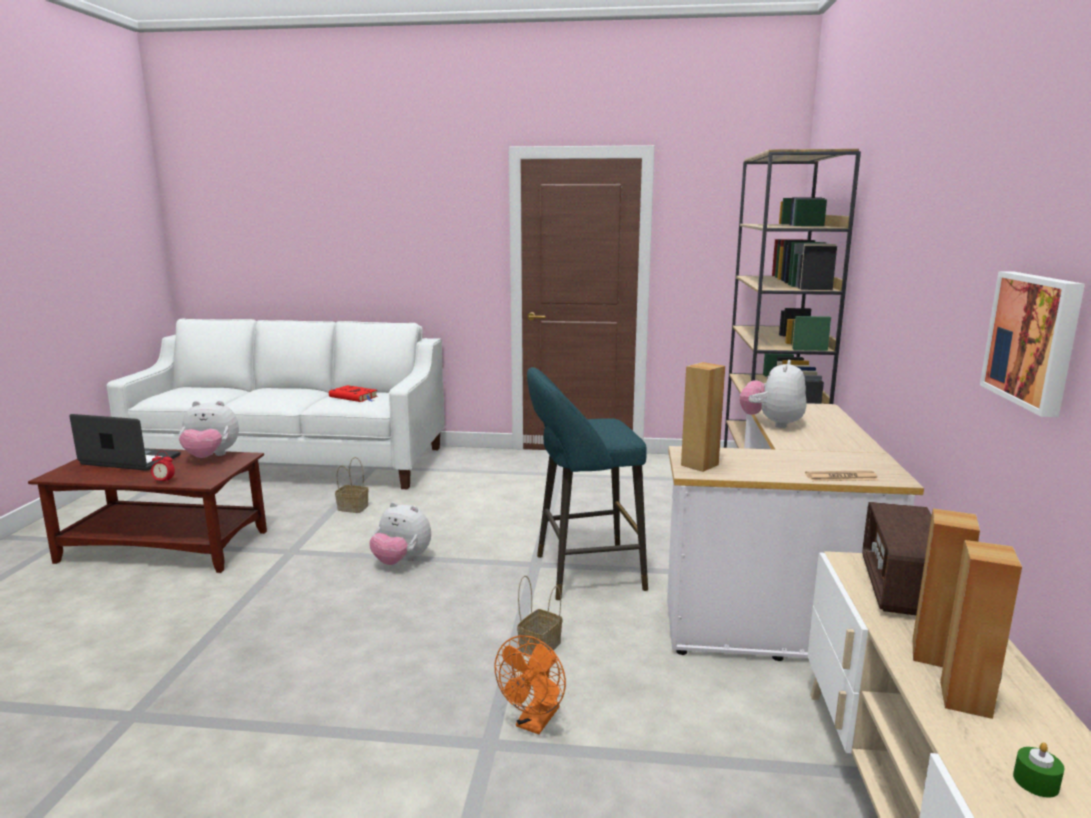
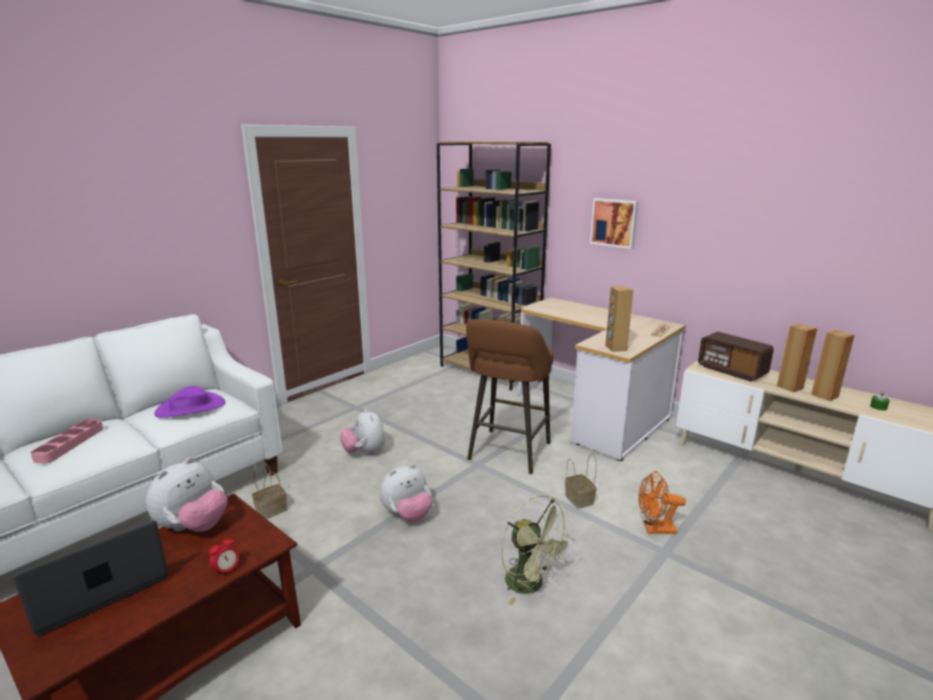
camera: 55 degrees left, 5 degrees up
(270, 392) = (70, 444): none -> pink tray
(345, 661) = (531, 585): none -> green fan
(354, 397) = (190, 408): red book -> purple hat
(534, 723) = (654, 529): orange fan -> orange fan turned 120 degrees clockwise
(582, 573) = (507, 453): turquoise stool -> brown stool
(772, 423) = (567, 316): plush toy -> plush toy (364, 452)
(1035, 340) = (774, 245): picture -> picture (614, 222)

